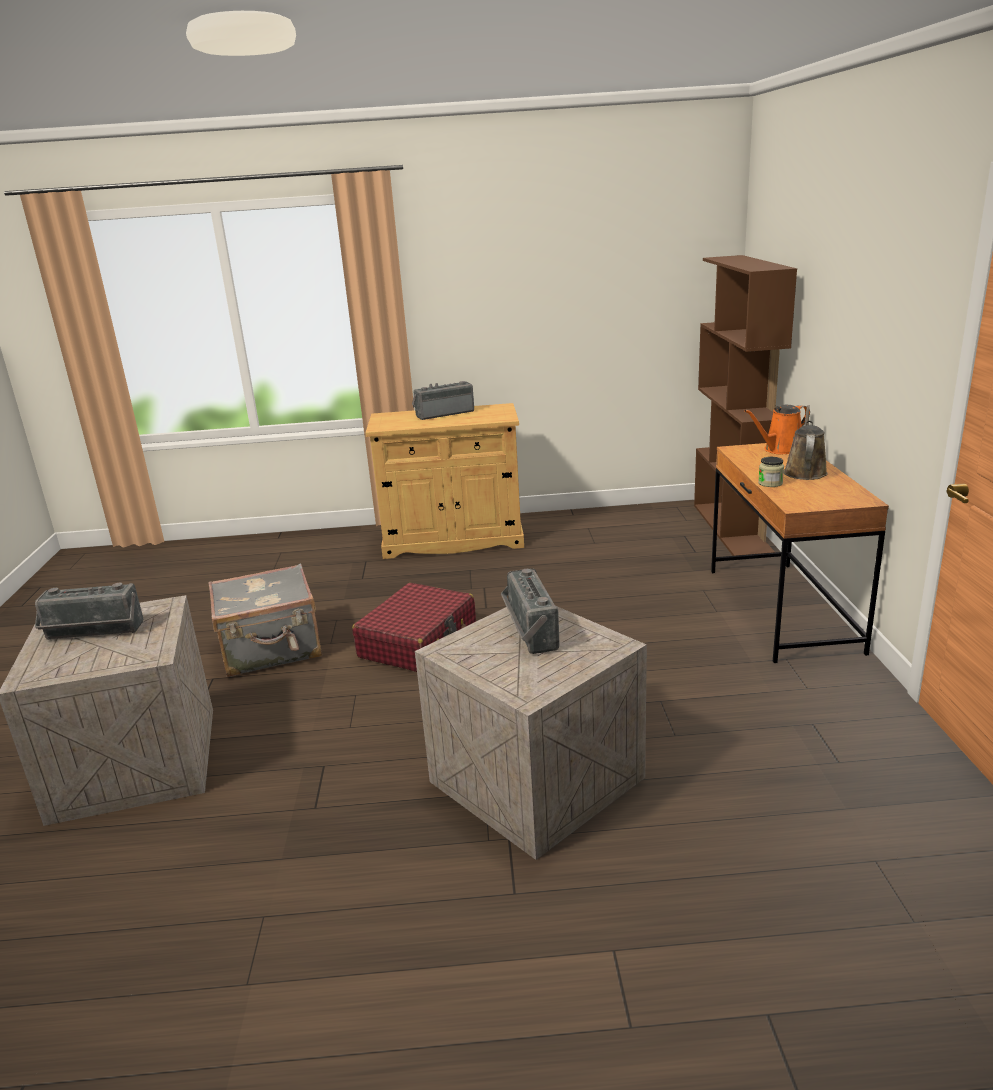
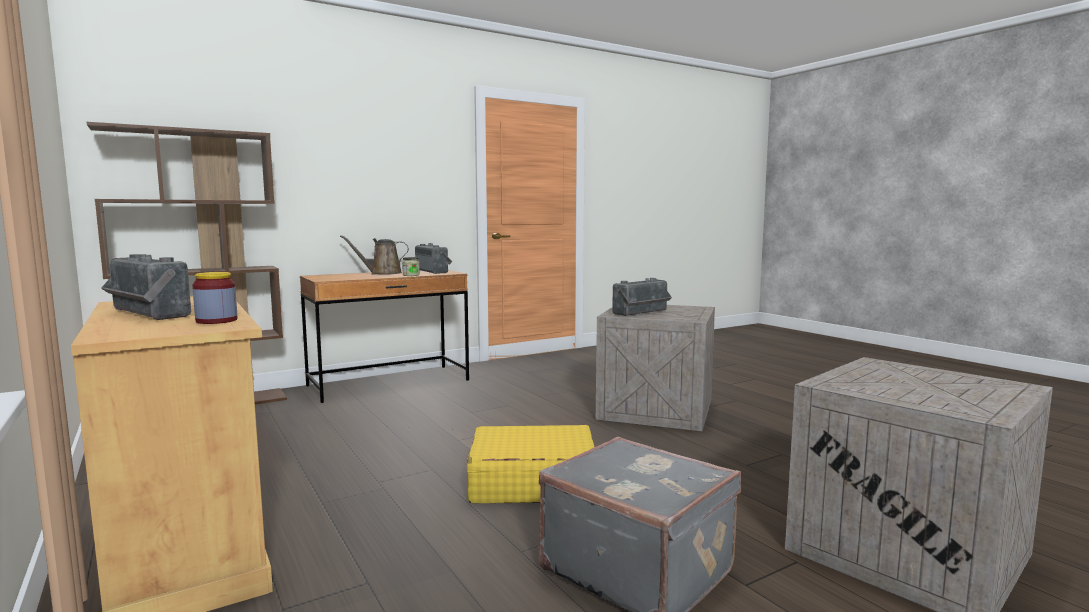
camera: 120 degrees left, 15 degrees down
(93, 633) = (929, 391): radio -> radio (434, 271)
(399, 425) = (216, 320): none -> jar
(418, 641) = (531, 482): red suitcase -> yellow suitcase
(780, 450) = (328, 276): orange watering can -> none

